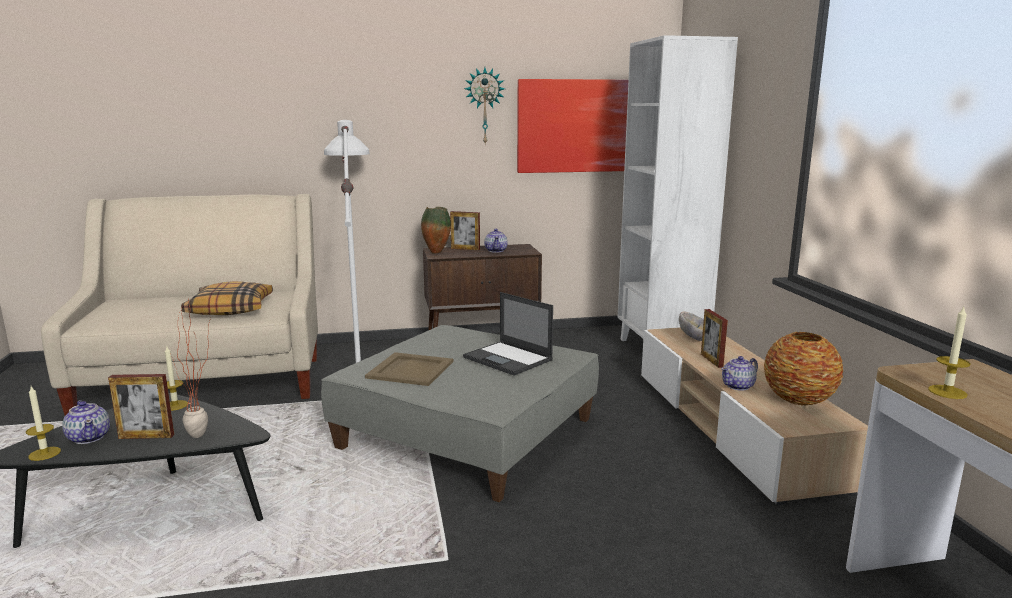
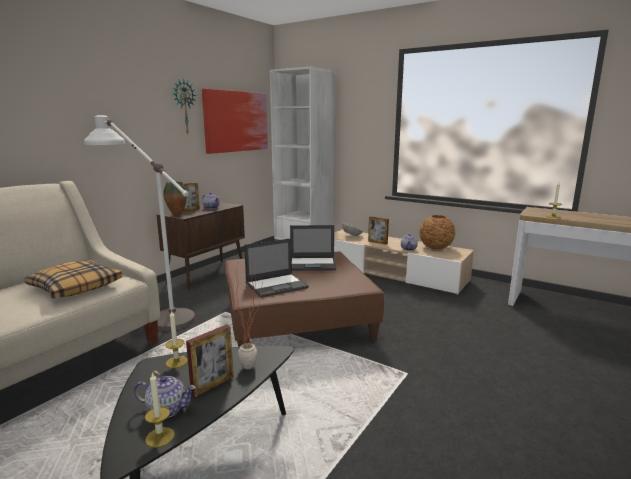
camera: 45 degrees left, 0 degrees up
(411, 369) = (277, 285): beige tray -> laptop
(469, 433) = (297, 319): grey ottoman -> brown ottoman

